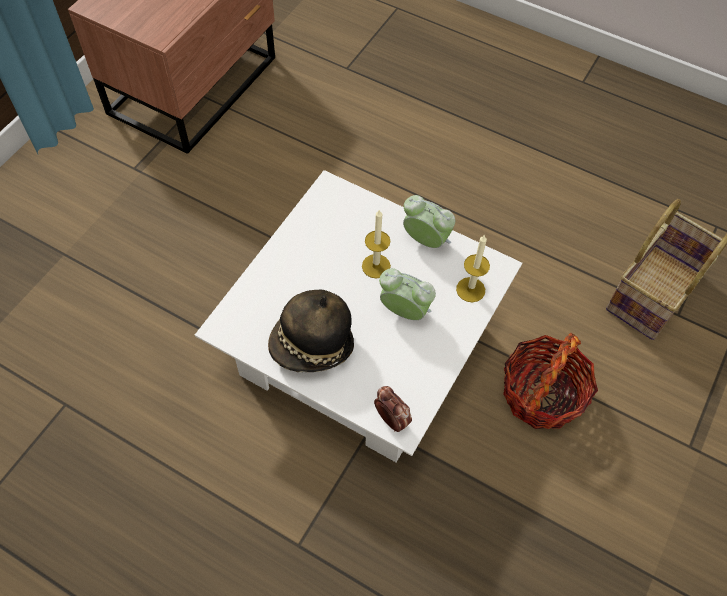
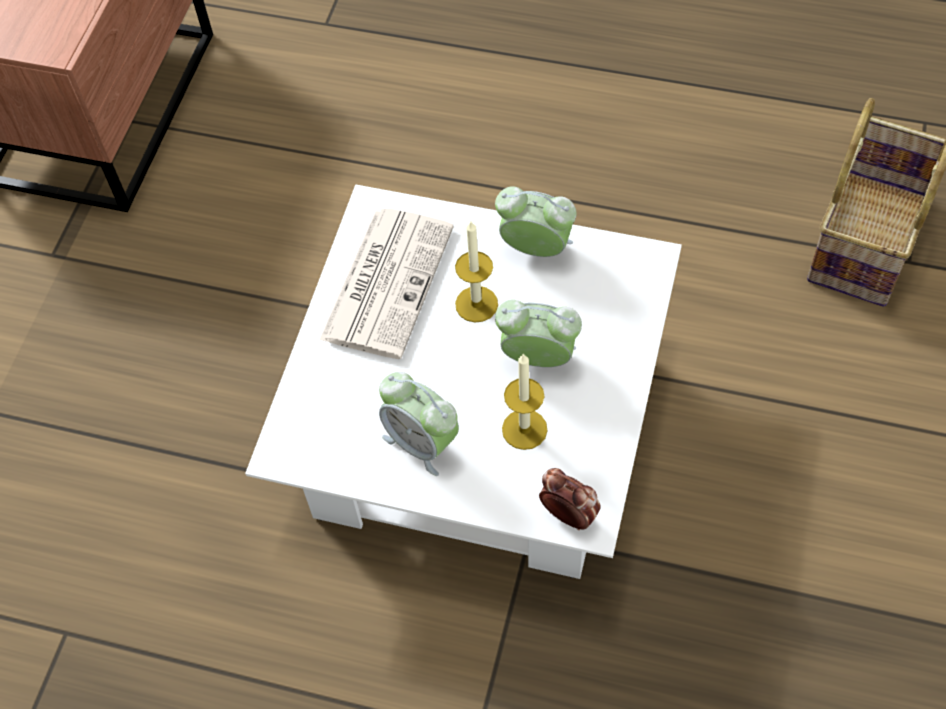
camera: 10 degrees left, 0 degrees up
(312, 345) = (422, 442): hat -> alarm clock
(324, 236) = (387, 281): none -> newspaper
(470, 289) = (621, 302): candle -> candle (524, 429)
(542, 394) = (755, 425): basket -> none

